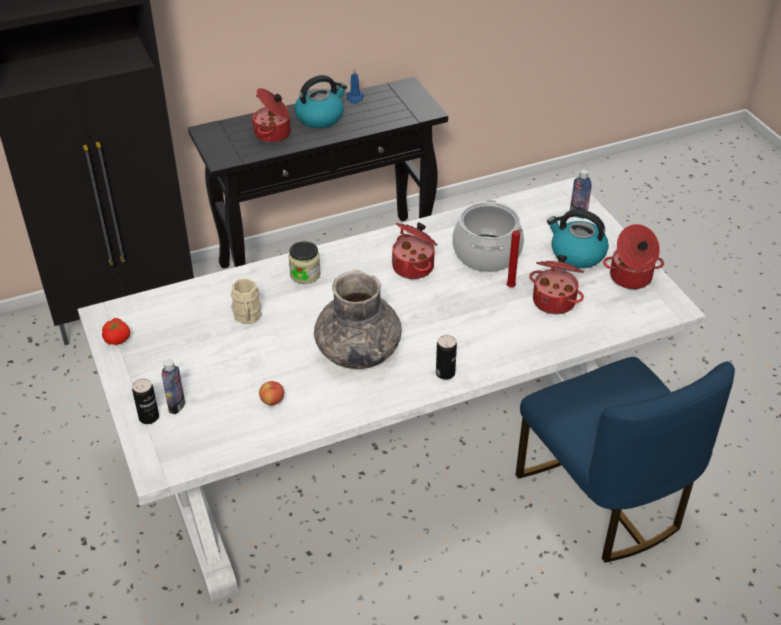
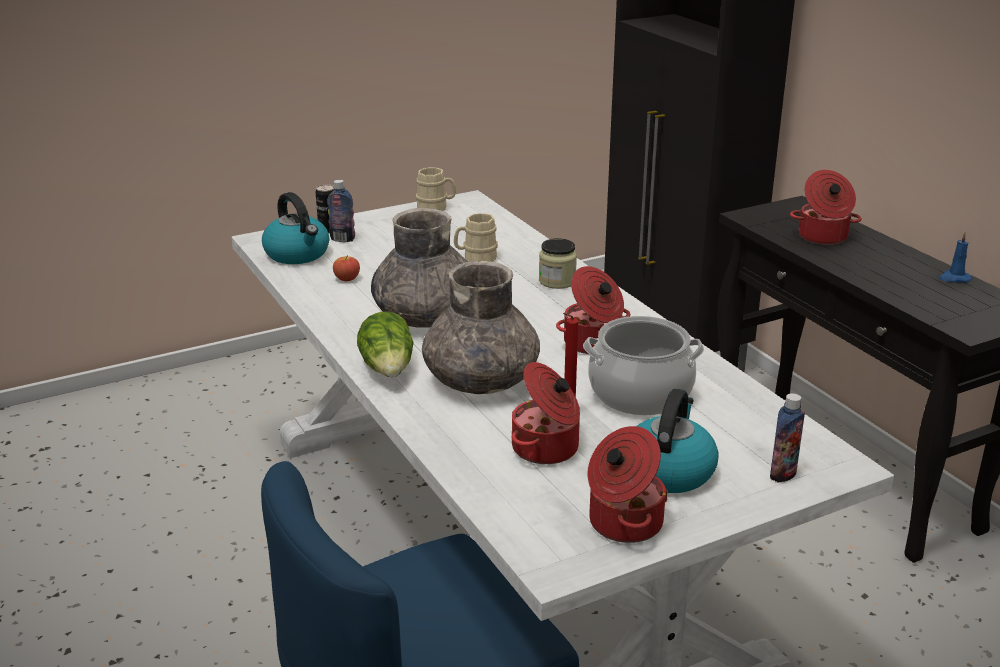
camera: 85 degrees right, 15 degrees down
(117, 338) = (436, 208): tomato -> beige mug
(320, 117) = (884, 260): kettle -> kettle (298, 254)
(445, 373) = (388, 369): can -> lettuce
(465, 324) = (482, 381): none -> grey vase

